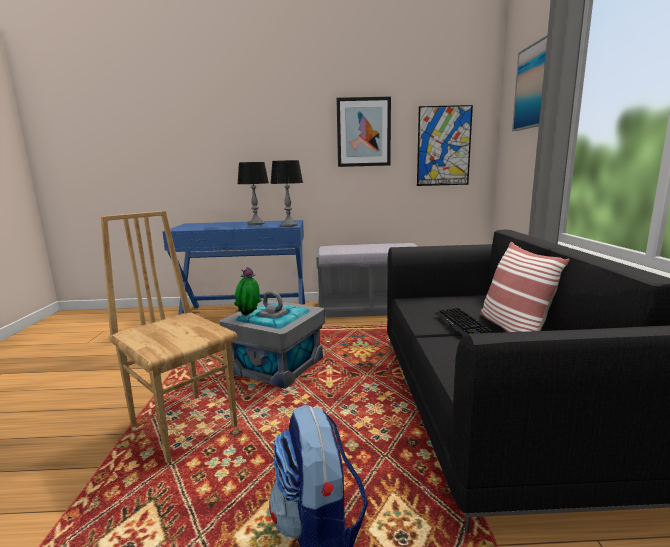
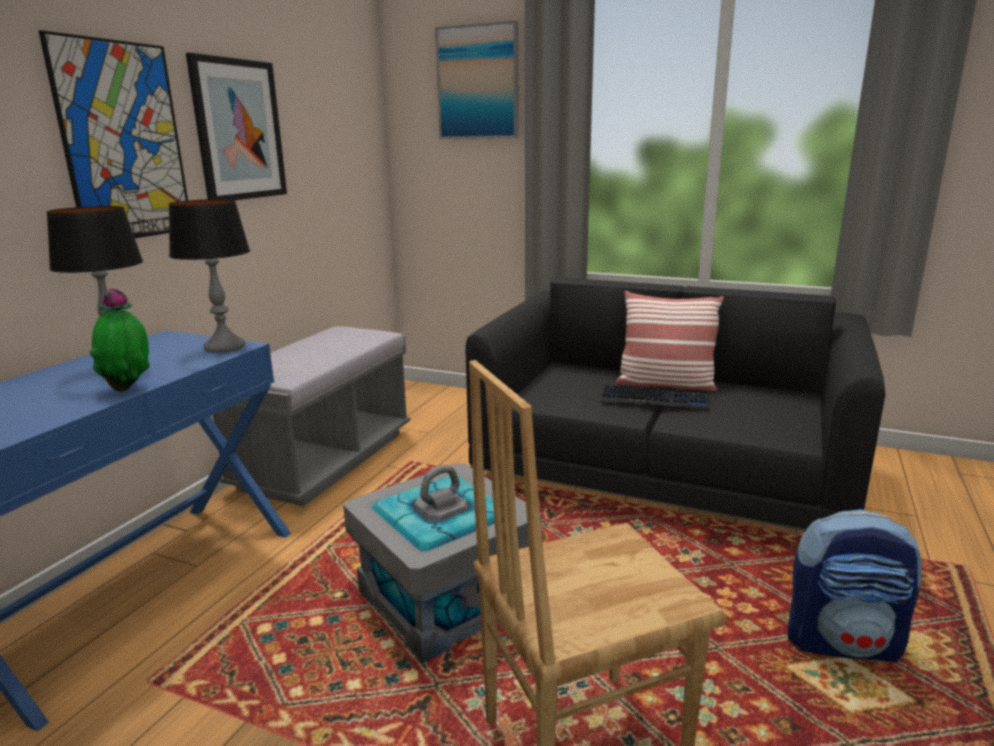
camera: 65 degrees left, 5 degrees up
(249, 315) = (430, 530): potted plant -> potted plant (129, 389)
(443, 146) = (339, 157): picture -> picture (124, 142)

